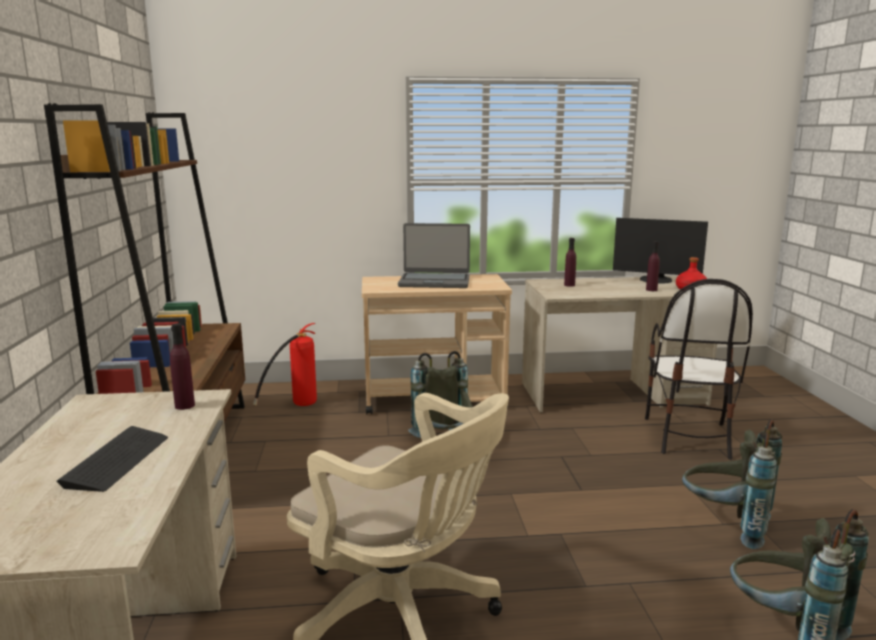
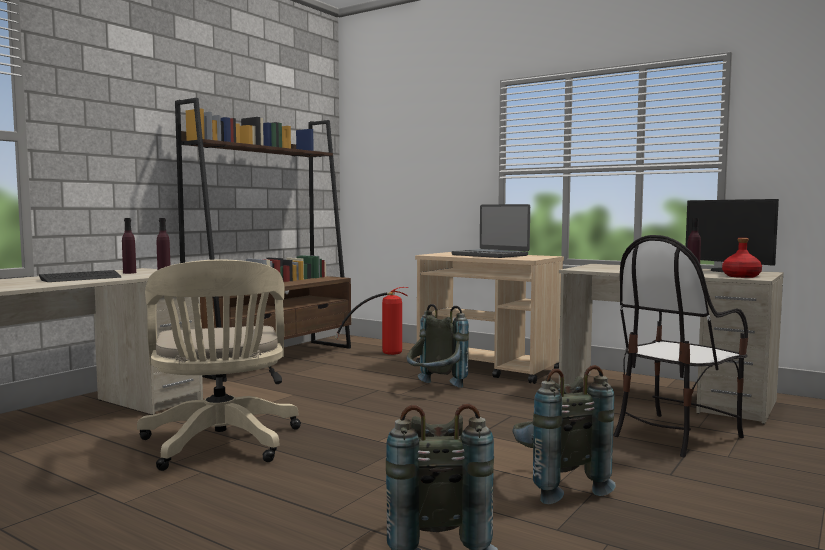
camera: 40 degrees right, 10 degrees down
(569, 285) = (617, 267): purple bottle -> purple bottle (129, 273)

